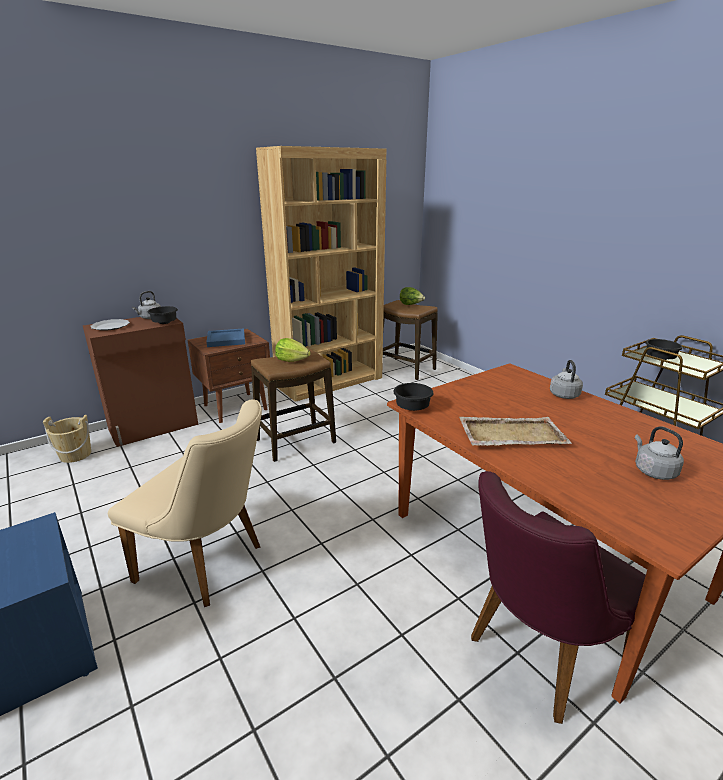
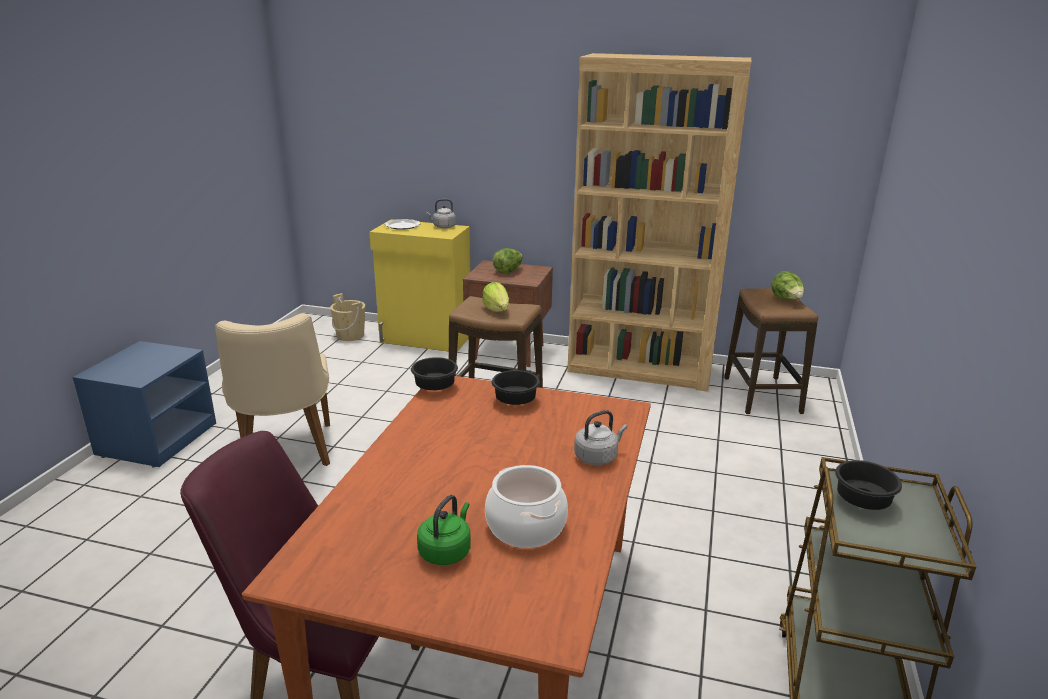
camera: 50 degrees right, 0 degrees up
(154, 427) = (426, 339): brown cabinet -> yellow cabinet
(164, 323) = (439, 235): black bowl -> black bowl (514, 401)
(225, 340) = (508, 271): blue tray -> lettuce
(510, 434) = (437, 449): beige tray -> none
(634, 438) = (525, 526): none -> cooking pot
(653, 471) = (446, 551): grey kettle -> green kettle

